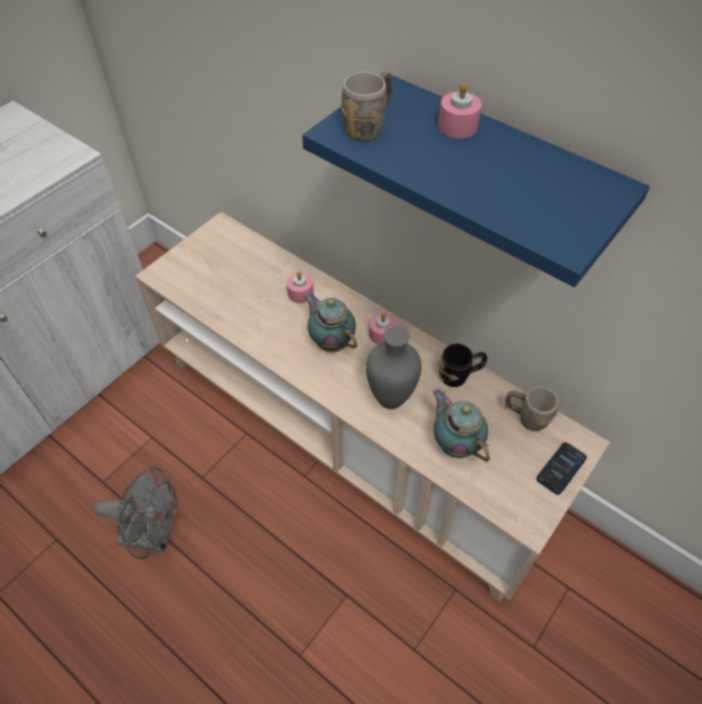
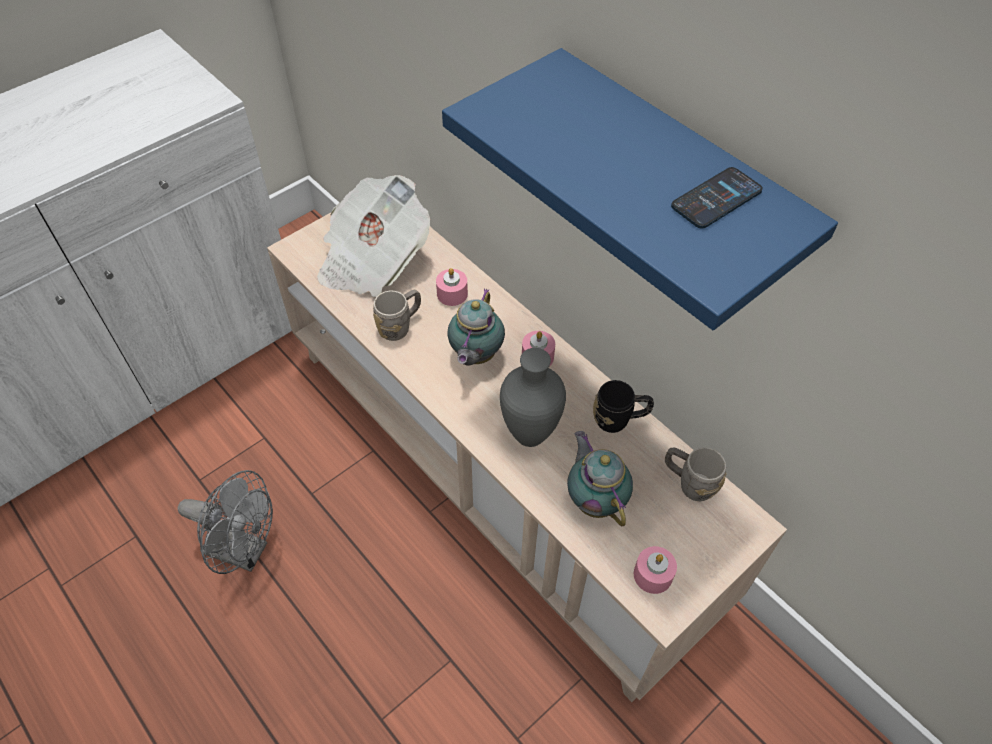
camera: 10 degrees right, 0 degrees up
(228, 274) = (372, 259): none -> newspaper
(331, 342) = (475, 356): teapot -> teapot turned 135 degrees counterclockwise
(369, 126) = (521, 108): grey mug -> grey mug (400, 326)
(457, 126) = (626, 121): pink candle -> pink candle (652, 575)
(561, 468) = (717, 551): phone -> phone (716, 199)

